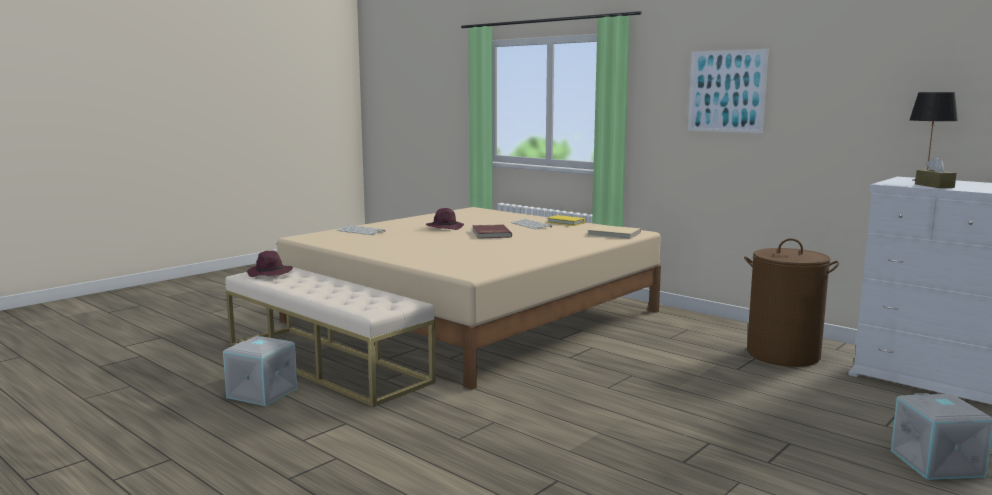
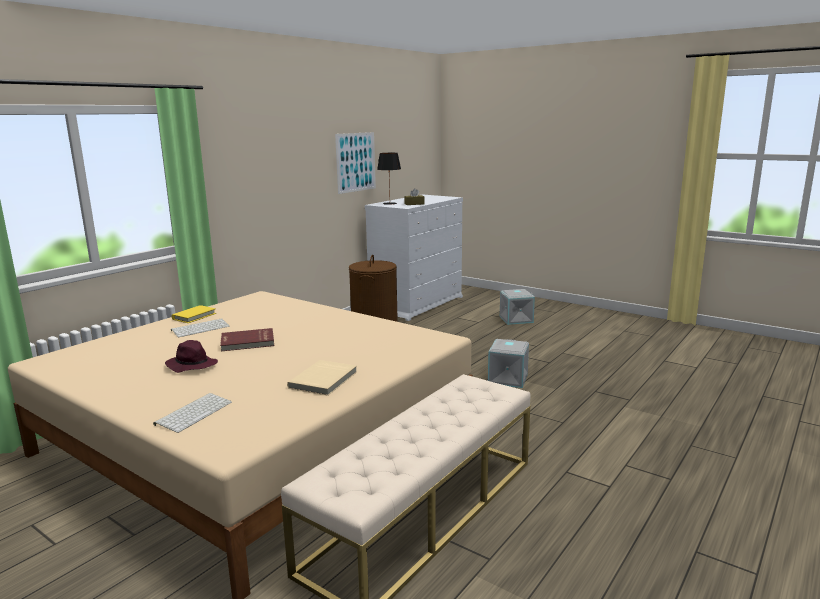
camera: 95 degrees left, 5 degrees up
(261, 393) = (527, 538): grey storage box -> grey storage box (508, 379)
(270, 273) = (359, 479): purple hat -> none
(614, 234) = (270, 301): beige book -> beige book (324, 380)
(726, 91) = (267, 160): picture -> picture (356, 162)

